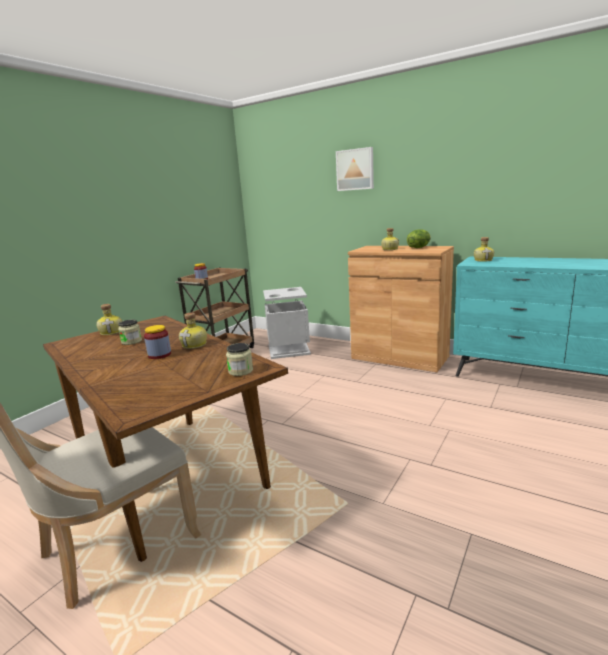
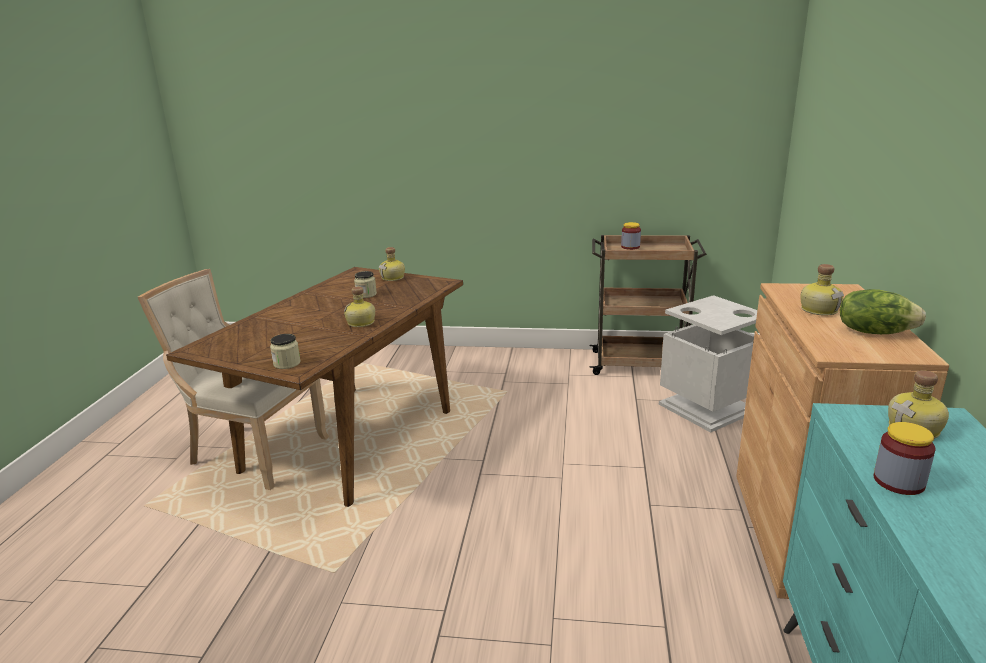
camera: 65 degrees right, 5 degrees up
(159, 355) = (329, 317): jar -> jar (898, 481)
(355, 169) = (889, 114): picture -> none

